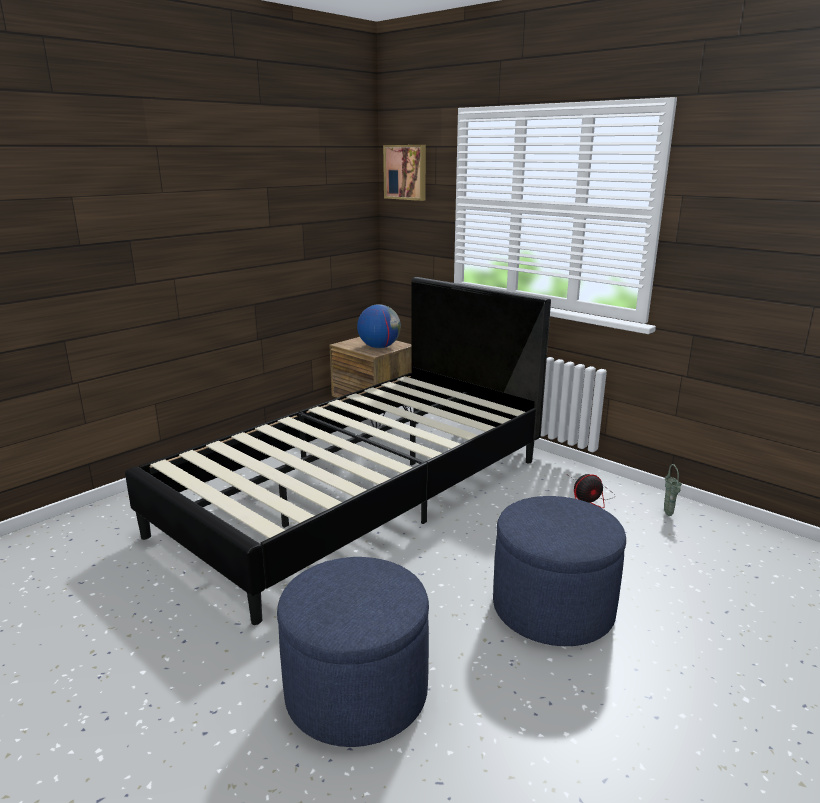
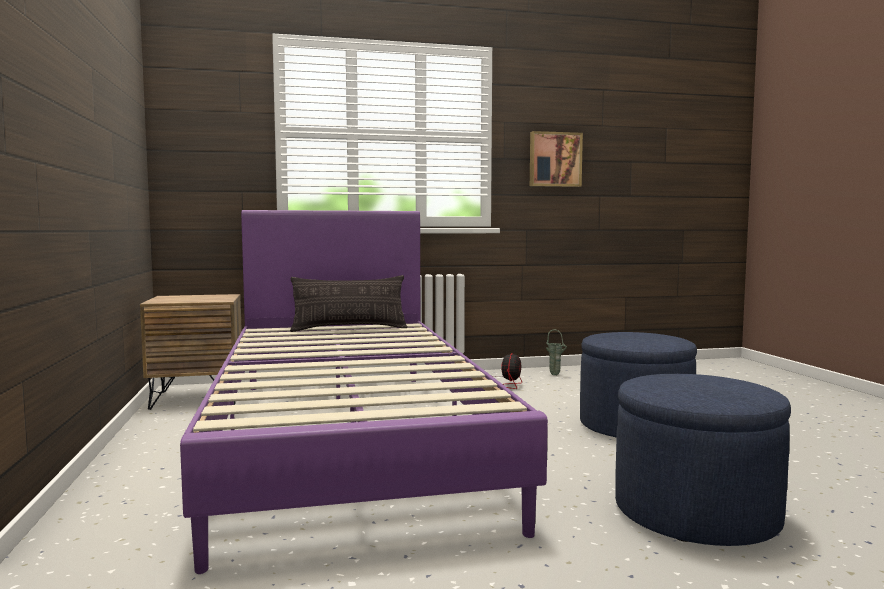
camera: 55 degrees left, 15 degrees down
(359, 495) = (348, 438): black bed -> purple bed
(379, 347) = (209, 298): globe -> none
(406, 172) = (195, 97): picture -> picture (554, 159)
(455, 401) = (349, 329): none -> pillow

